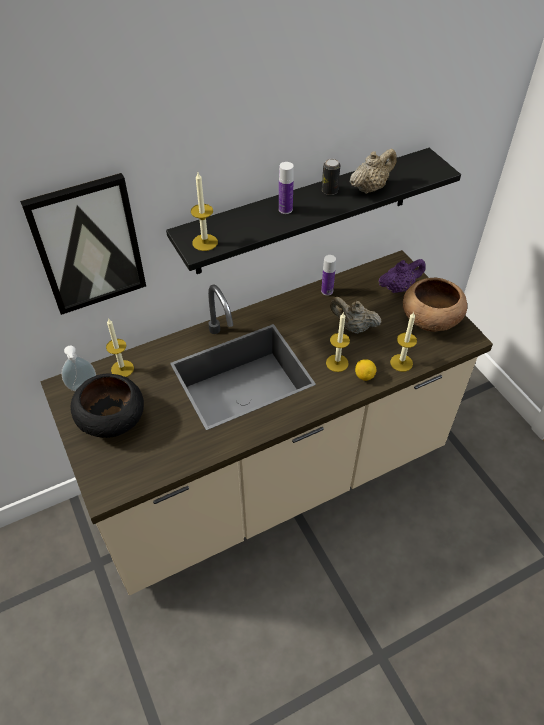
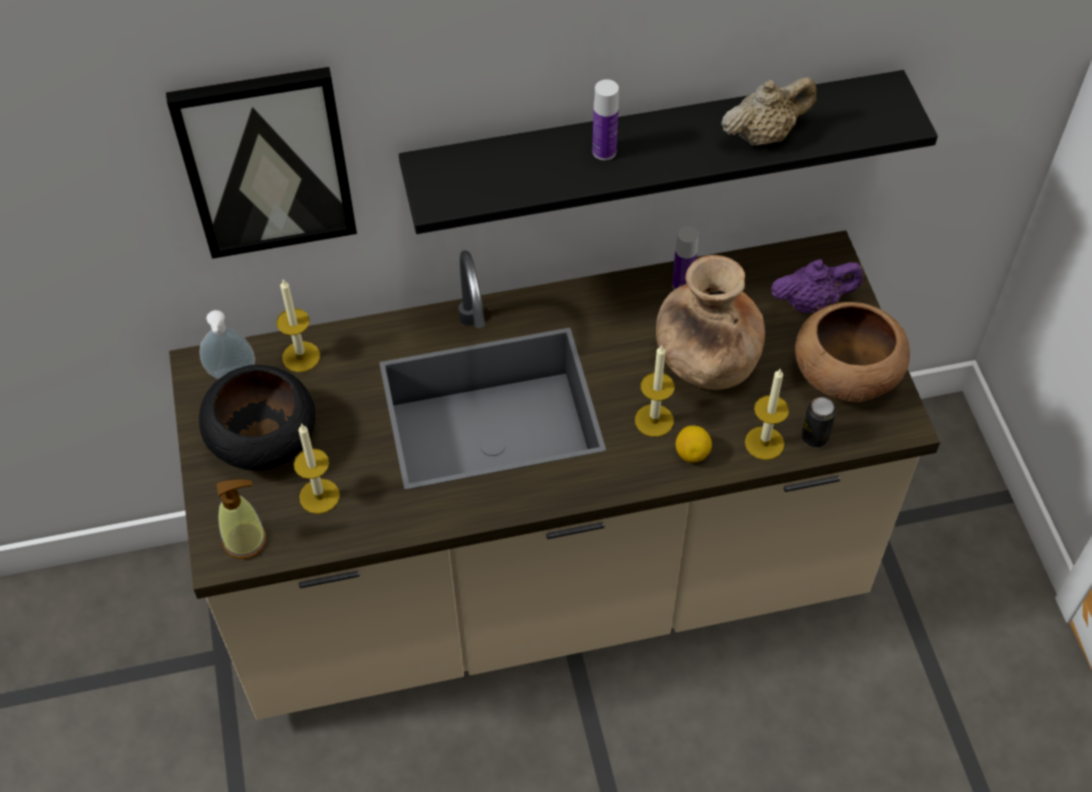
camera: 15 degrees right, 5 degrees up
(116, 481) = (245, 540): none -> soap dispenser
(205, 242) = (453, 189): candle -> candle (319, 496)
(329, 191) = (692, 128): can -> can (814, 437)
(353, 327) = (704, 361): beige teapot -> brown vase

